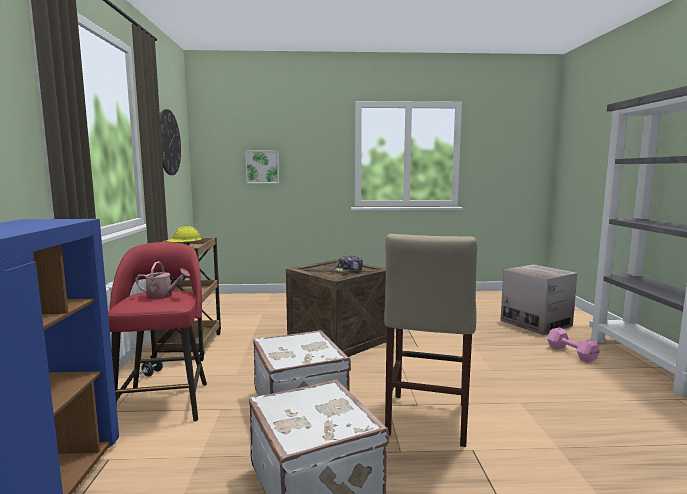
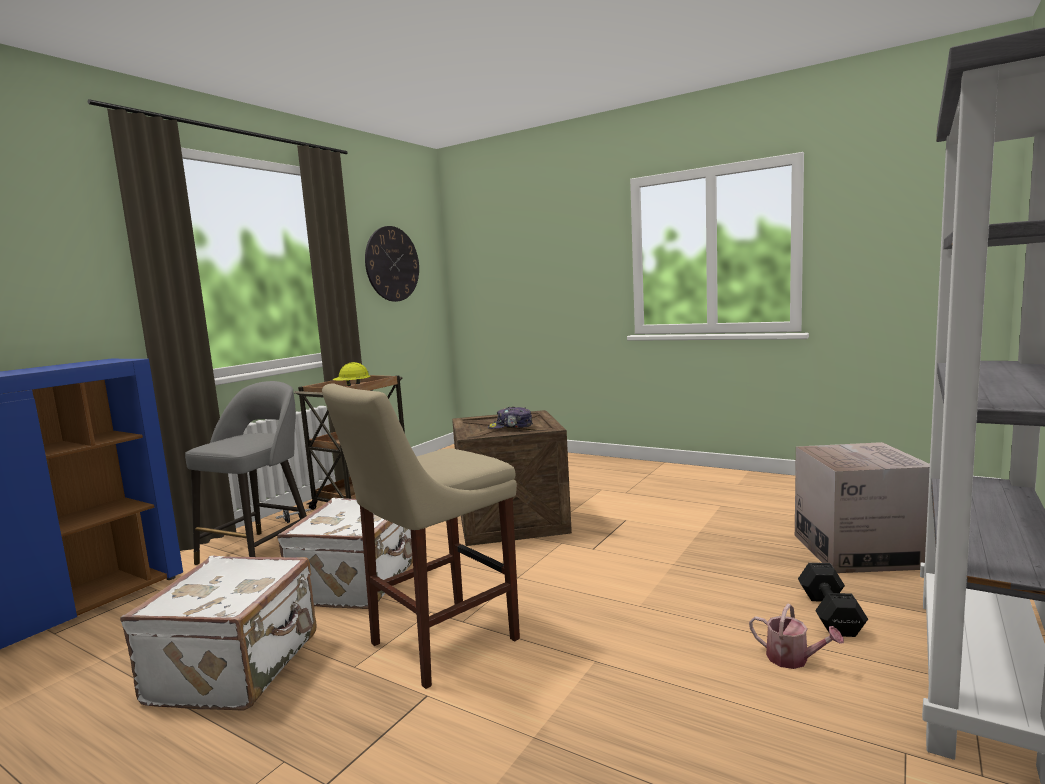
camera: 35 degrees right, 0 degrees up
(163, 296) = (249, 438): watering can -> watering can (793, 659)
(164, 402) = (260, 551): red stool -> grey stool
(262, 167) = (519, 283): picture -> none
(571, 353) = (830, 613): pink dumbbell -> black dumbbell

